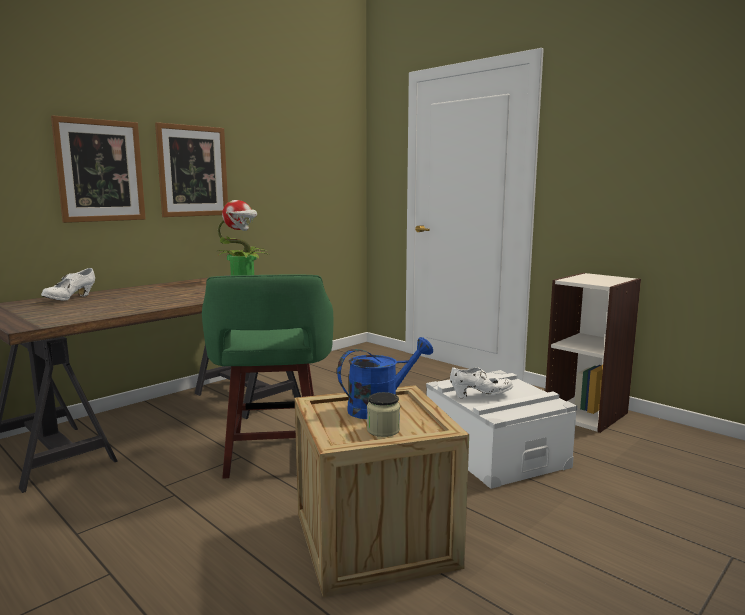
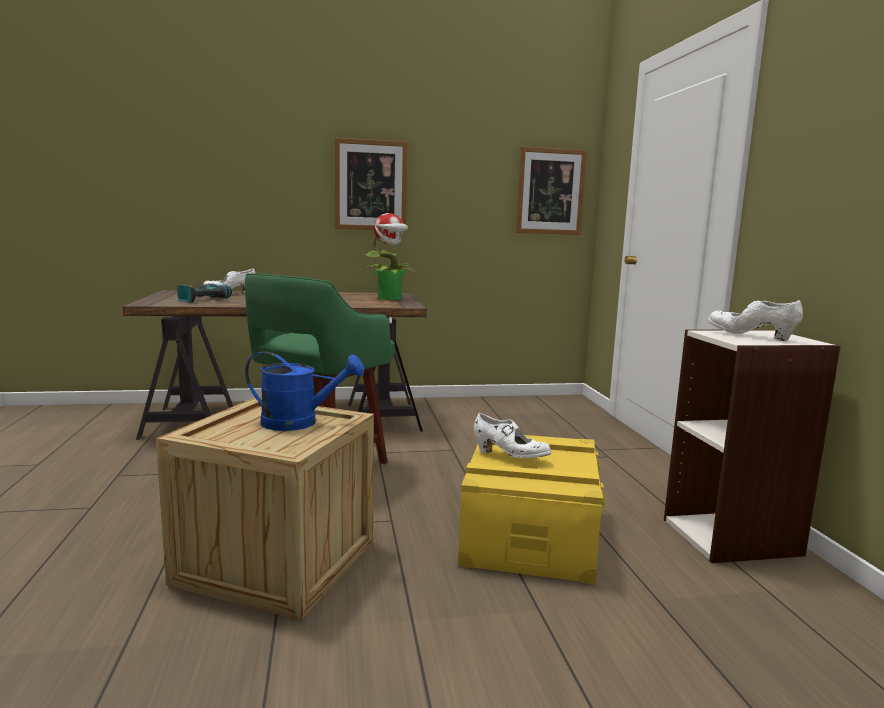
camera: 35 degrees right, 0 degrees up
(68, 311) = (200, 299): none -> power drill
(100, 171) = (279, 183): picture -> picture (550, 191)
(383, 430) = (251, 438): jar -> none
(494, 451) = (529, 534): white storage box -> yellow storage box
(593, 279) = (751, 336): none -> white shoe

